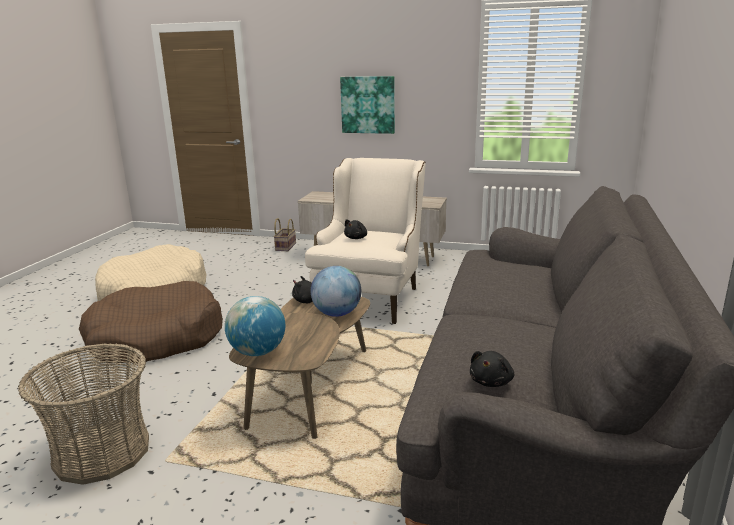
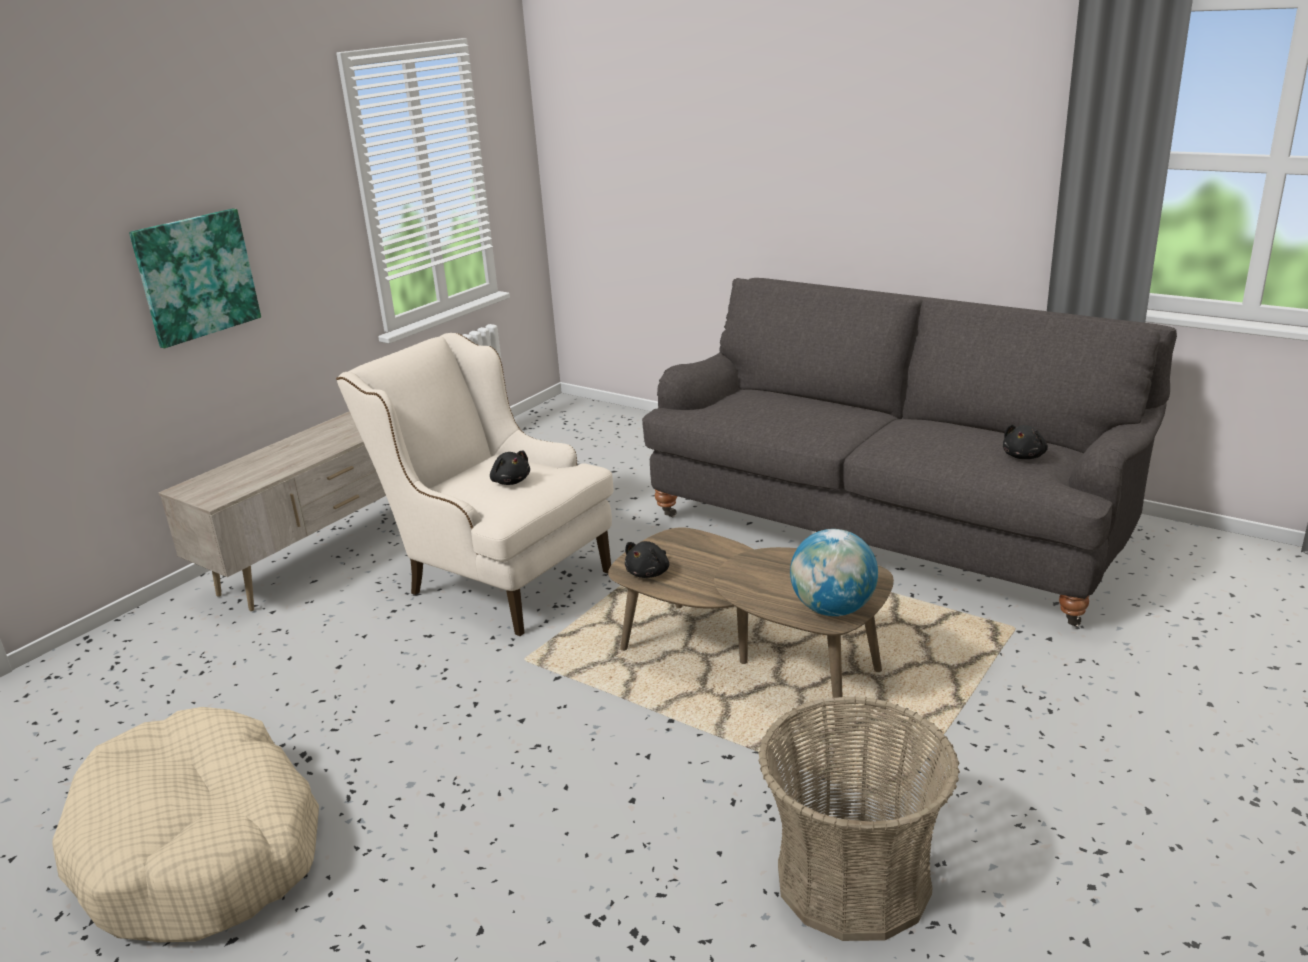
camera: 70 degrees left, 5 degrees up
(156, 338) = (467, 834): brown dog bed -> none
(285, 246) = (141, 640): basket -> none
(337, 314) = (710, 554): globe -> none
(491, 381) = (1024, 456): black plush toy -> black plush toy turned 75 degrees clockwise

